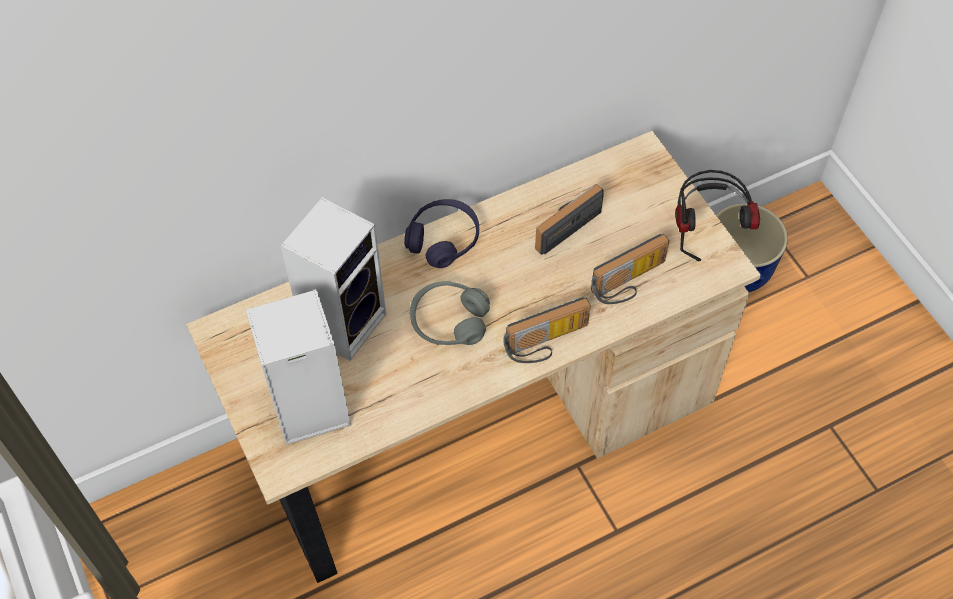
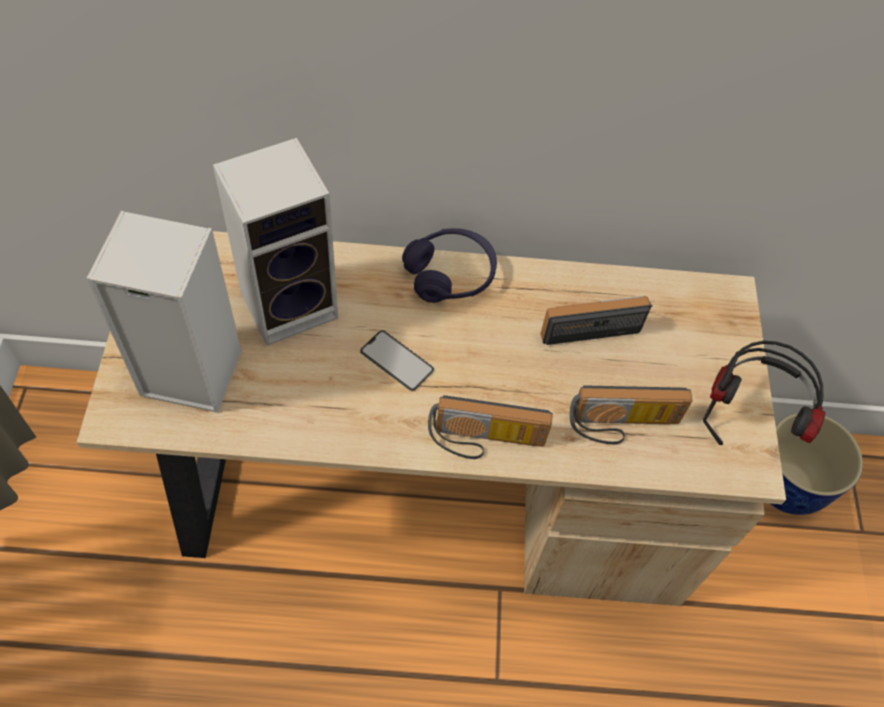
camera: 25 degrees right, 0 degrees up
(449, 321) = (396, 361): grey headphones -> phone

